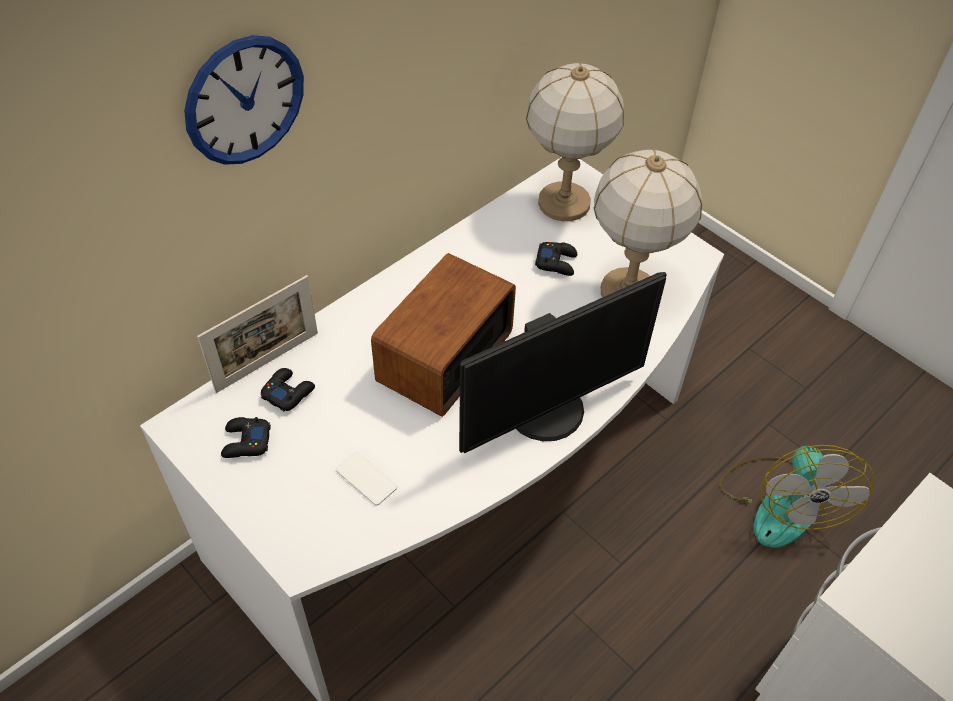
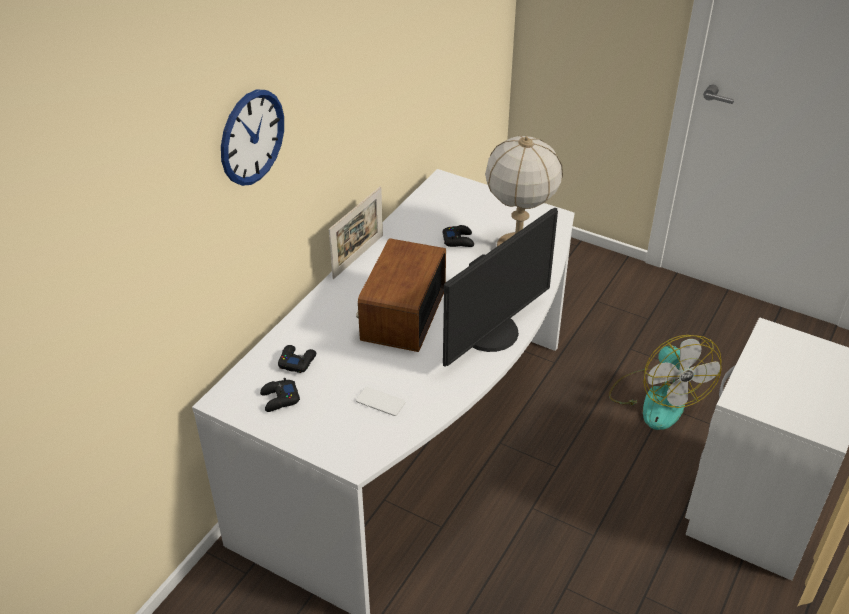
camera: 15 degrees left, 10 degrees down
(267, 362) = (272, 346): picture frame -> picture frame (358, 256)
(563, 203) = (447, 202): table lamp -> none

